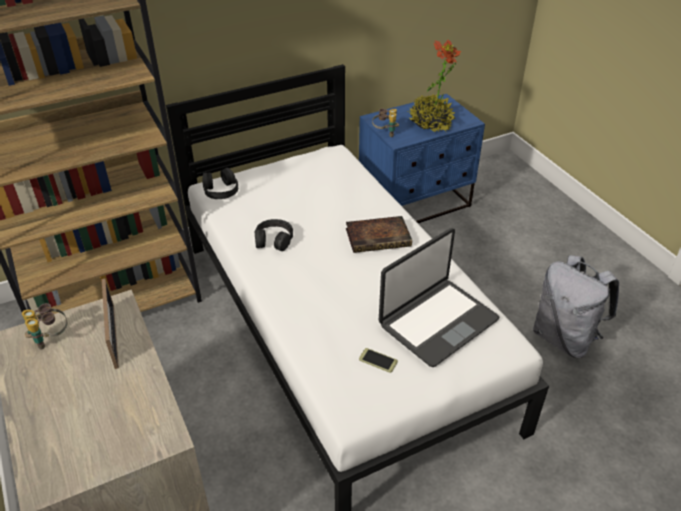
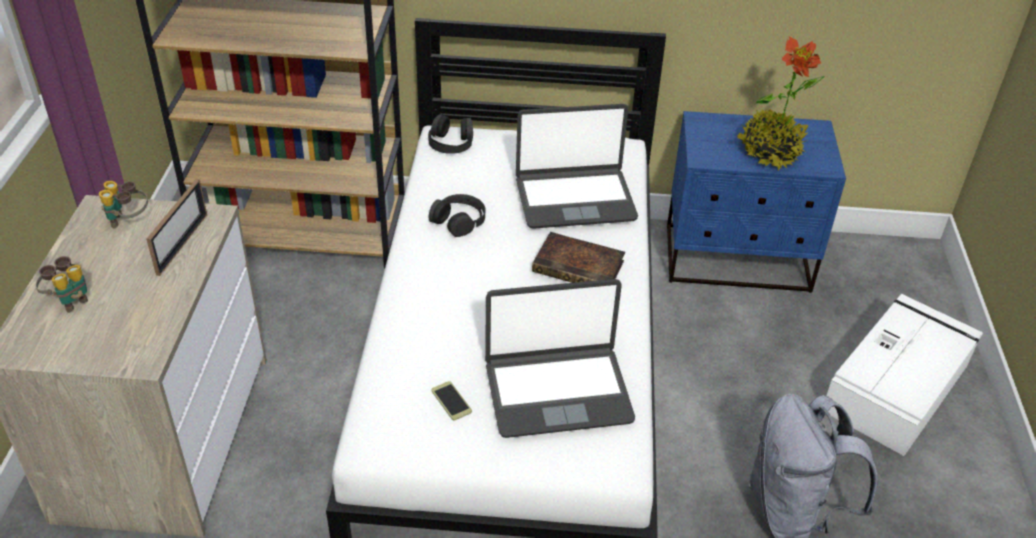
camera: 30 degrees right, 0 degrees up
(337, 196) = (575, 199): none -> laptop
(385, 133) = (695, 143): binoculars -> binoculars (69, 300)
(555, 240) = (897, 385): none -> white storage box

